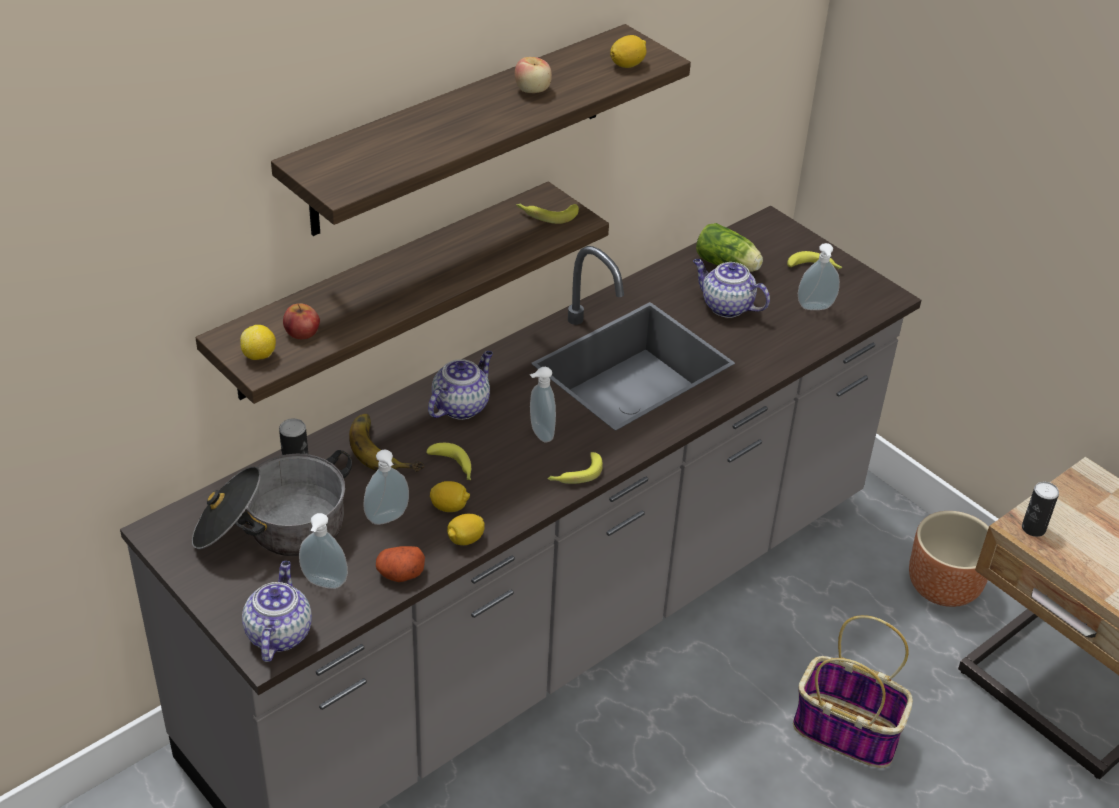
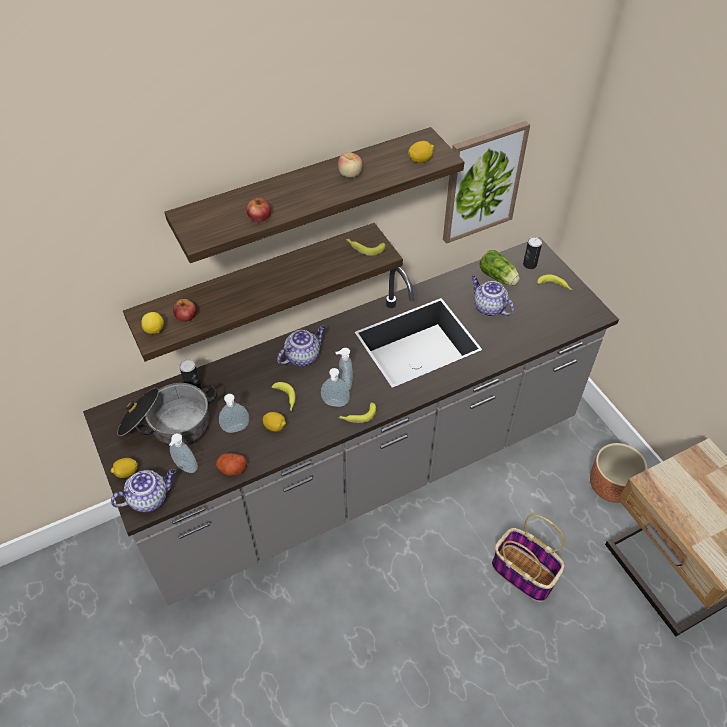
camera: 15 degrees right, 10 degrees up
(278, 633) = (149, 498): teapot -> teapot turned 45 degrees clockwise
(387, 447) = (250, 379): banana -> none
(420, 153) = (259, 216): none -> apple
(465, 540) = (277, 451): lemon -> lemon (126, 472)
(691, 115) = (482, 182): none -> picture
(815, 308) = (546, 316): soap dispenser -> soap dispenser (335, 404)
(1033, 528) = (658, 485): can -> can (529, 264)

